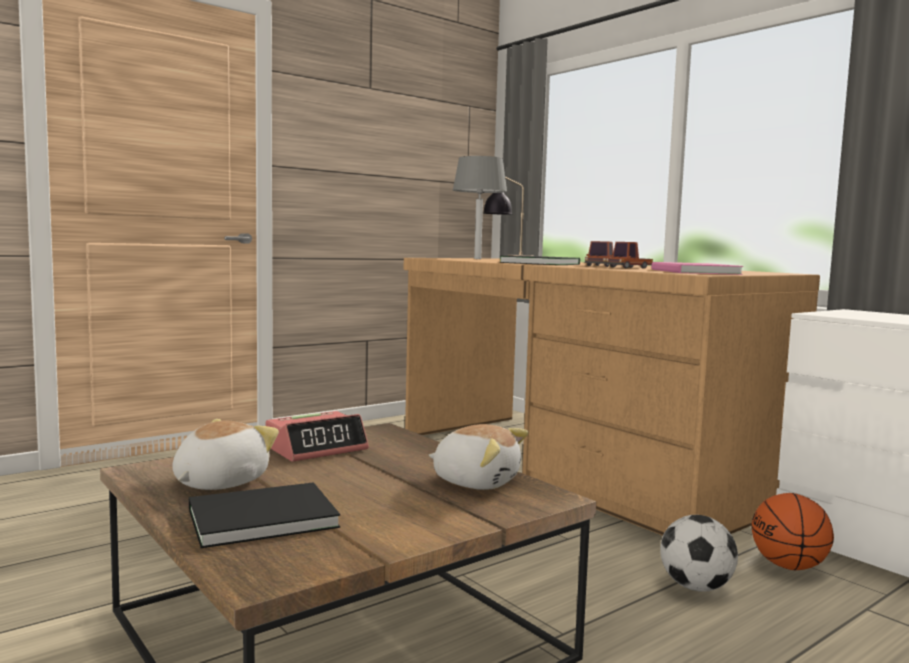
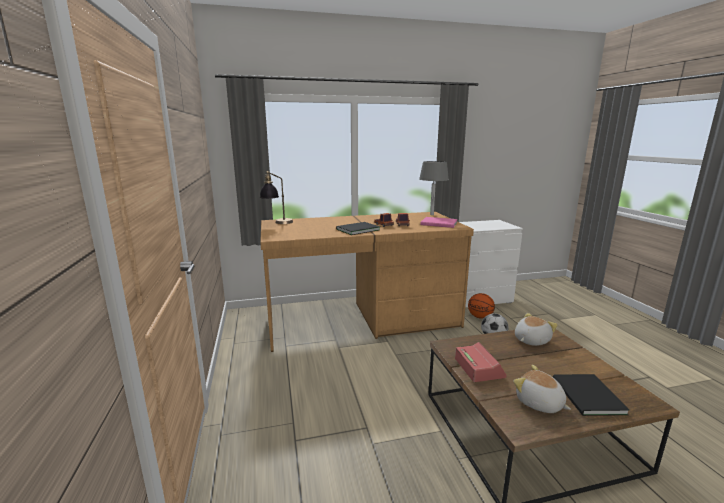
camera: 65 degrees left, 10 degrees up
(477, 259) = (285, 230): grey table lamp -> grey table lamp (432, 215)

